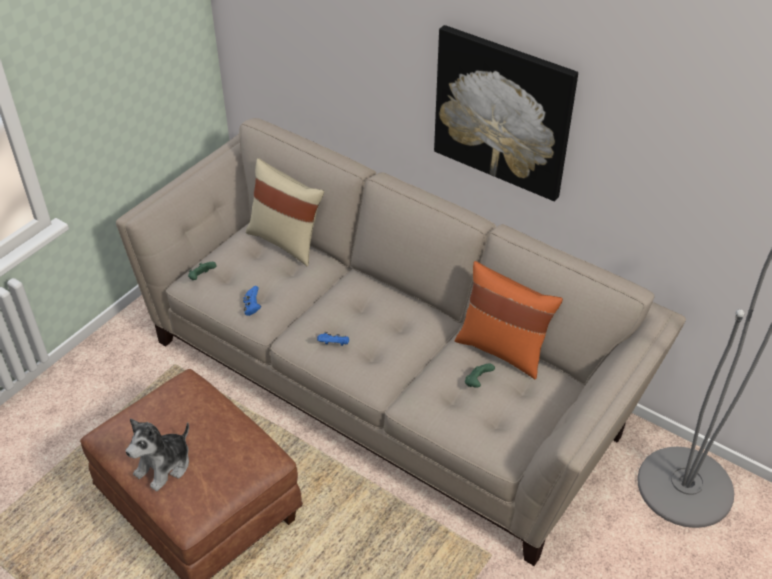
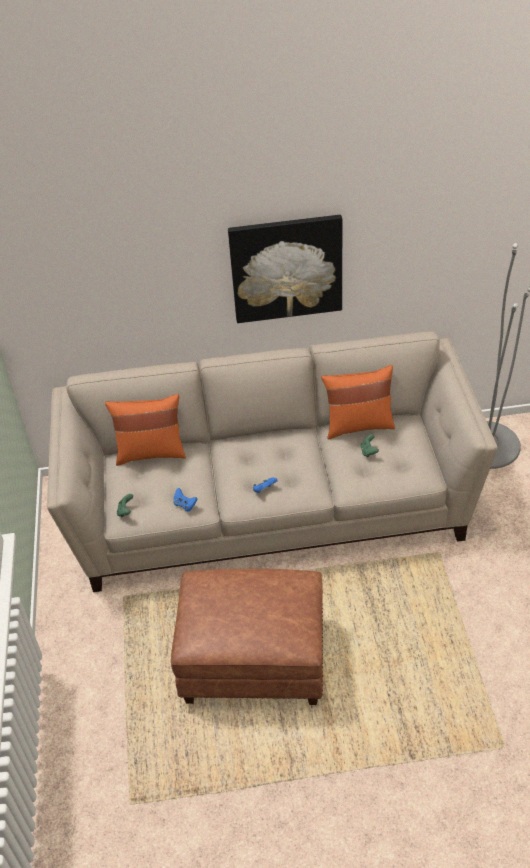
camera: 40 degrees left, 0 degrees up
(164, 466) = (254, 630): plush toy -> none
(286, 241) = (151, 452): beige pillow -> orange pillow

